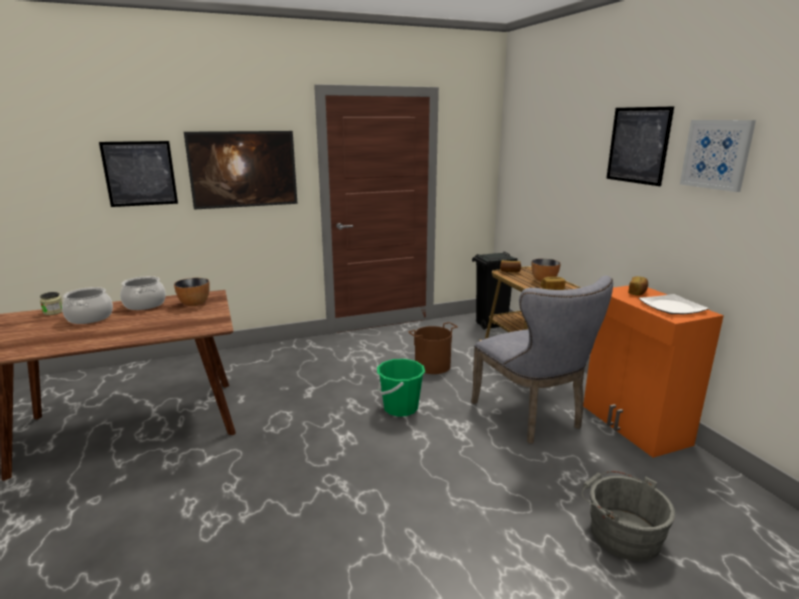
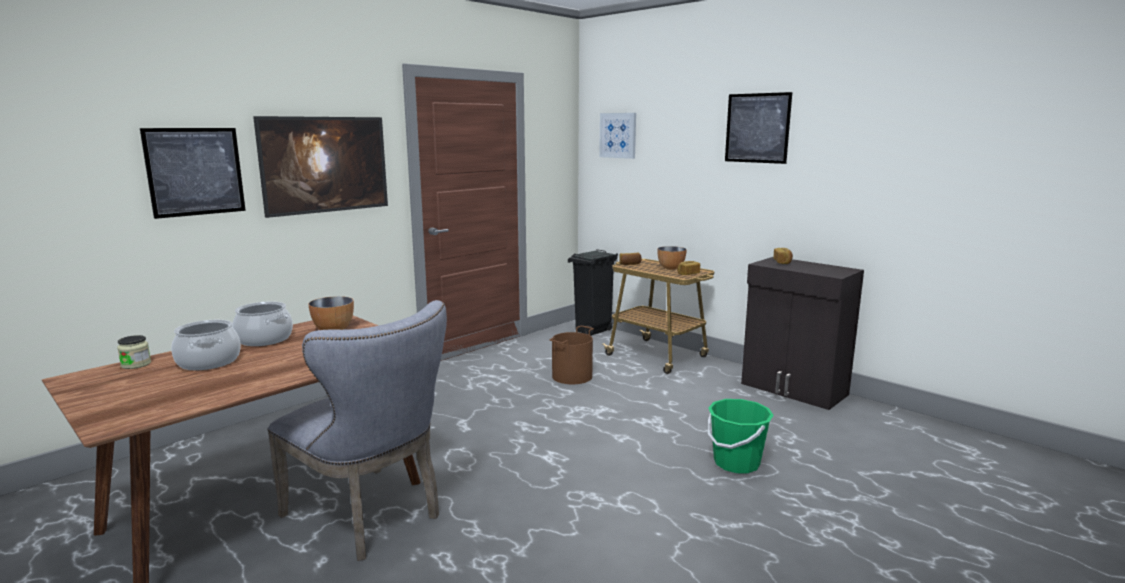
camera: 25 degrees left, 5 degrees down
(400, 408) = (579, 419): green bucket -> green bucket (736, 463)
(532, 417) = (708, 400): grey chair -> grey chair (371, 517)
(620, 532) = (856, 467): grey bucket -> none
(634, 425) = (794, 389): orange cabinet -> black cabinet
(672, 307) = (822, 268): plate -> none
(716, 154) = (839, 132): picture -> picture (618, 135)

